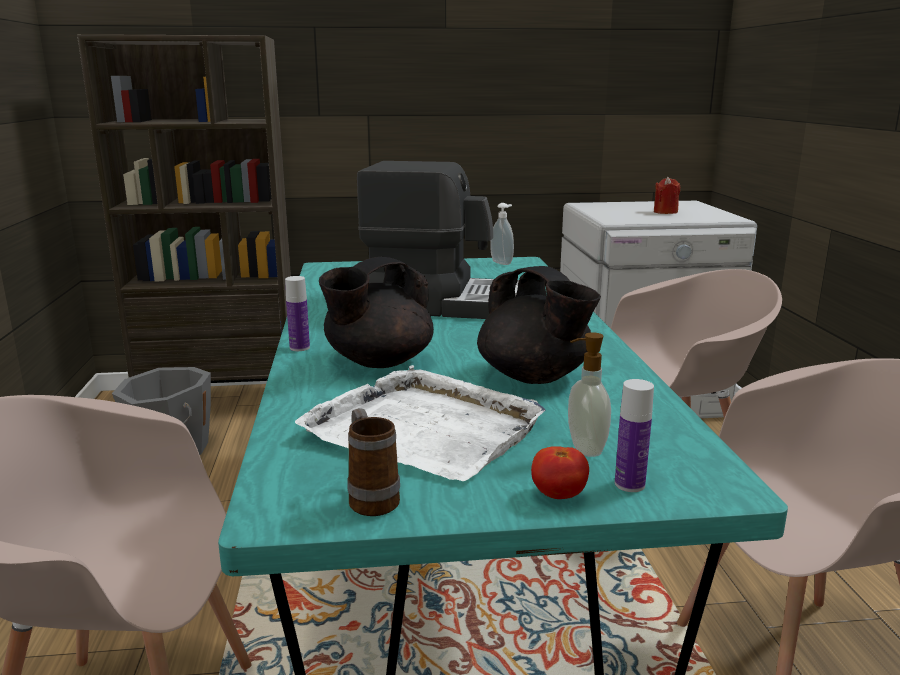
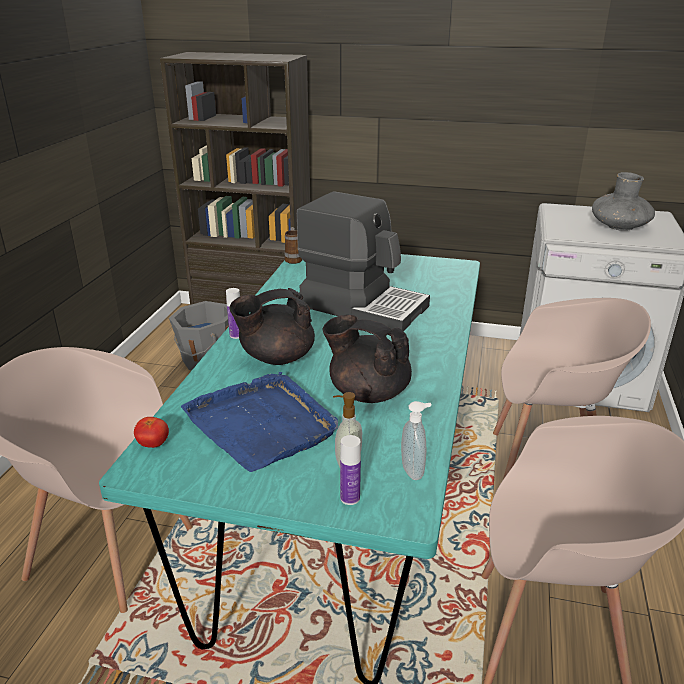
camera: 20 degrees right, 10 degrees up
(371, 498) = (193, 470): mug -> mug (293, 259)
(426, 429) = (262, 424): white tray -> blue tray
(502, 263) = (444, 265): soap dispenser -> soap dispenser (414, 471)
(535, 377) = (368, 392): black teapot -> black teapot turned 135 degrees clockwise
(558, 495) = (299, 495): tomato -> tomato (153, 444)
(665, 212) = (619, 227): red candle -> grey vase

